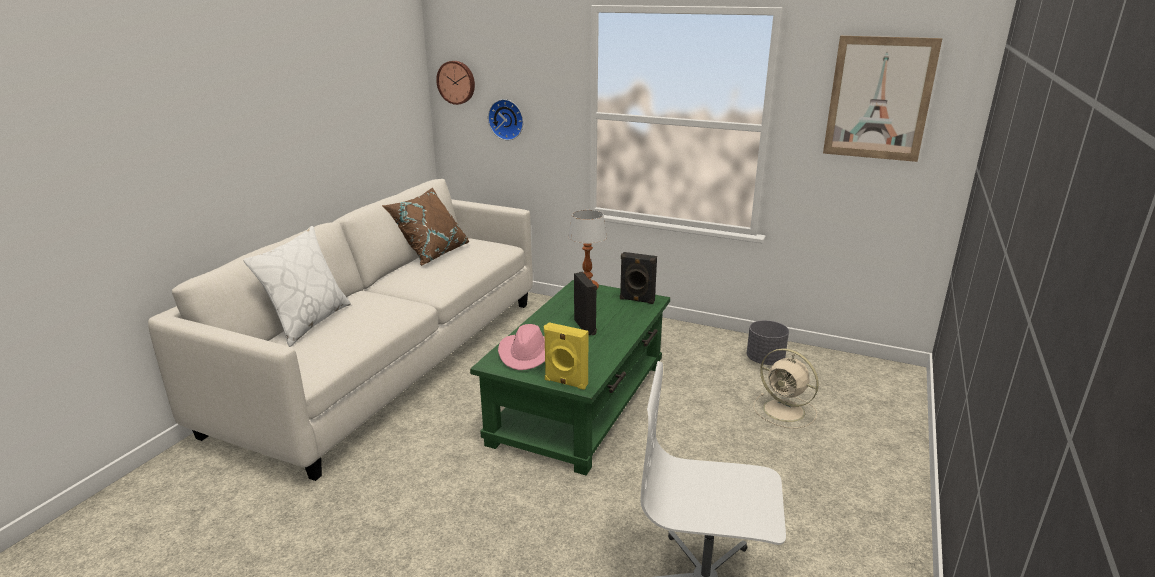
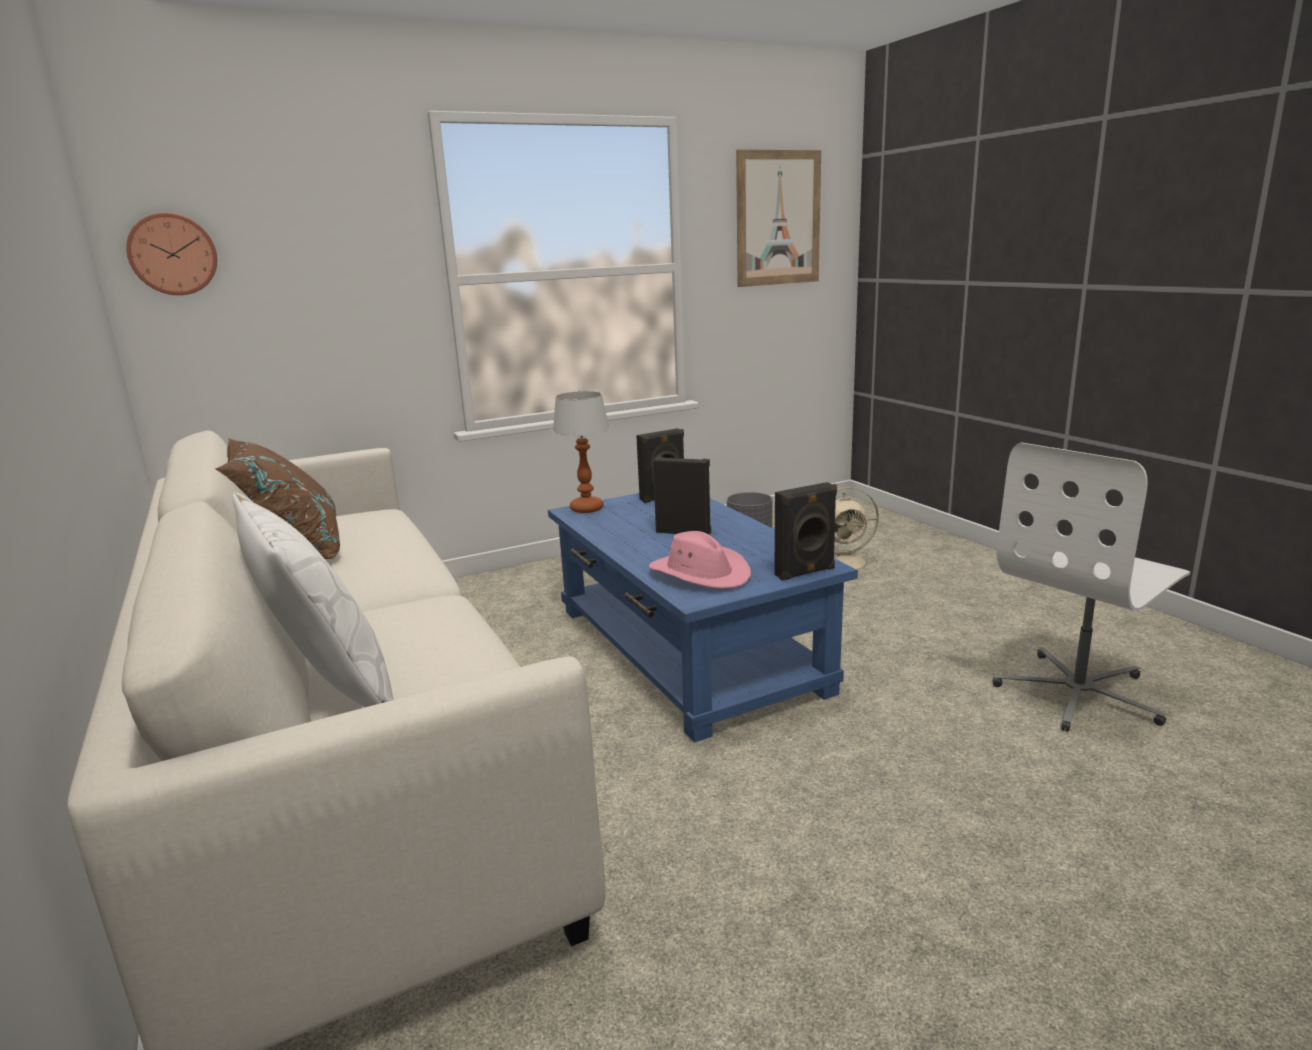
camera: 50 degrees left, 5 degrees down
(507, 119) = (295, 309): wall clock -> none
(565, 383) = (806, 572): yellow speaker -> black speaker
(580, 401) = (686, 648): green coffee table -> blue coffee table

